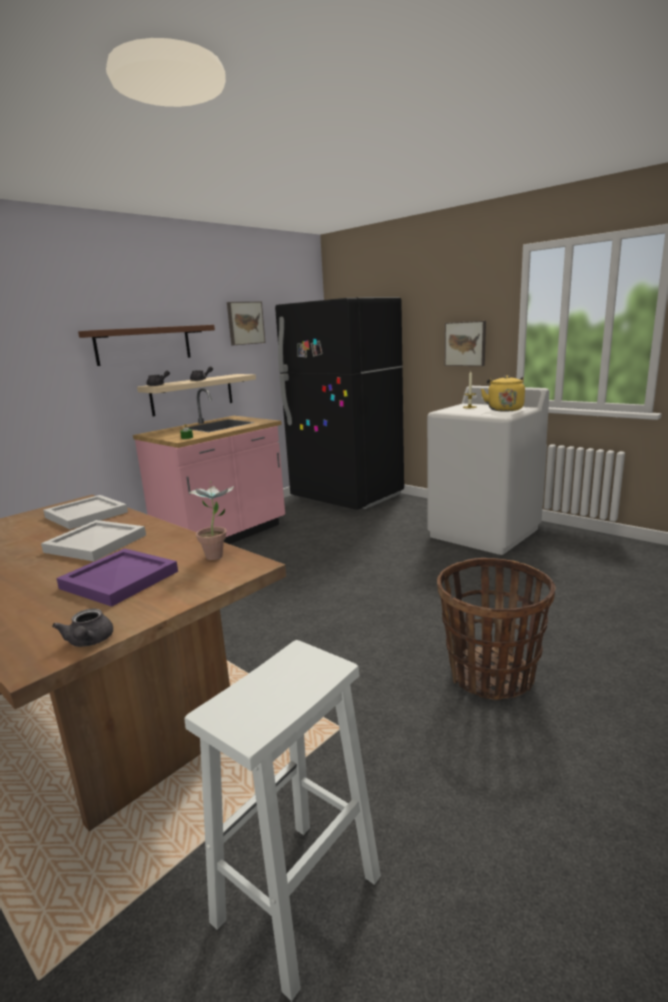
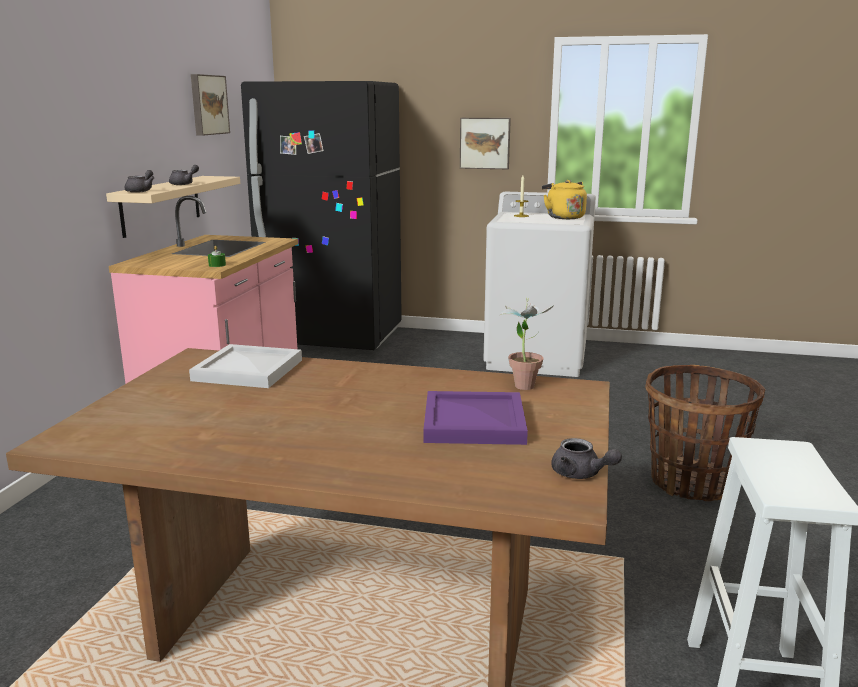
camera: 30 degrees left, 0 degrees up
(96, 543) = (347, 395): white tray -> none
(144, 345) = (112, 131): brown shelf -> none

